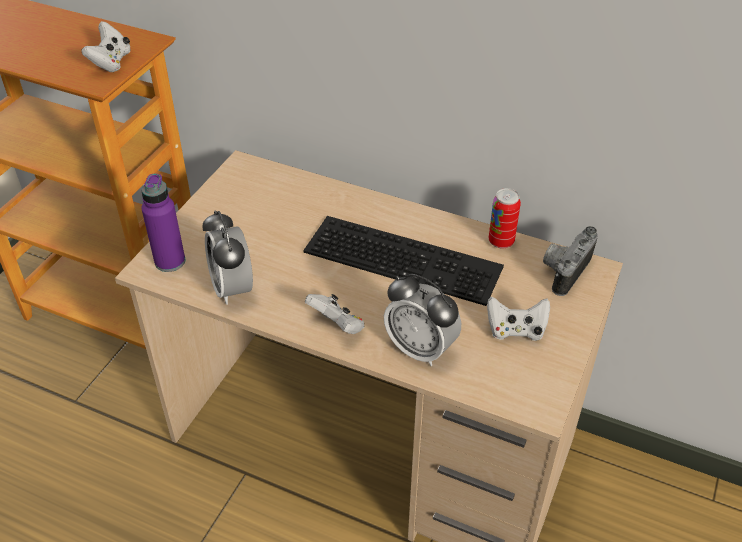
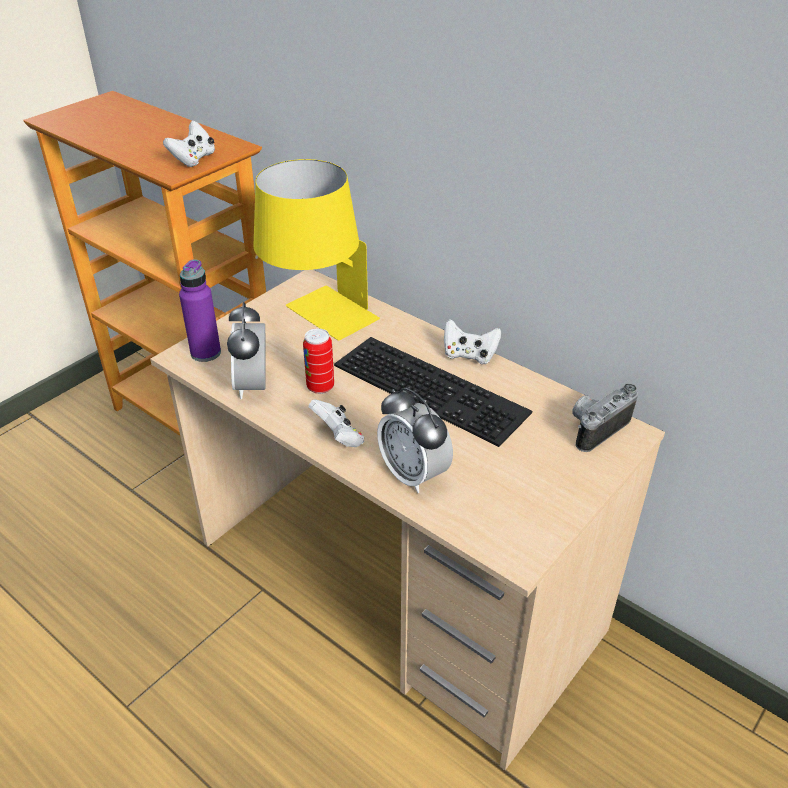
camera: 15 degrees right, 5 degrees down
(267, 205) = (317, 319): none -> yellow table lamp
(501, 241) = (538, 389): can -> can (320, 387)
(516, 330) = (521, 476): white game controller -> white game controller (469, 355)

